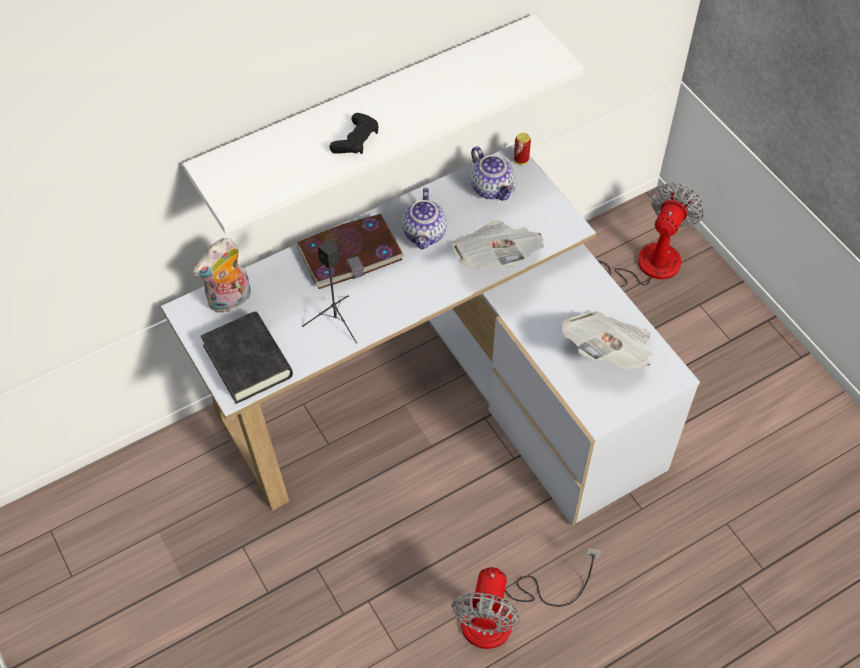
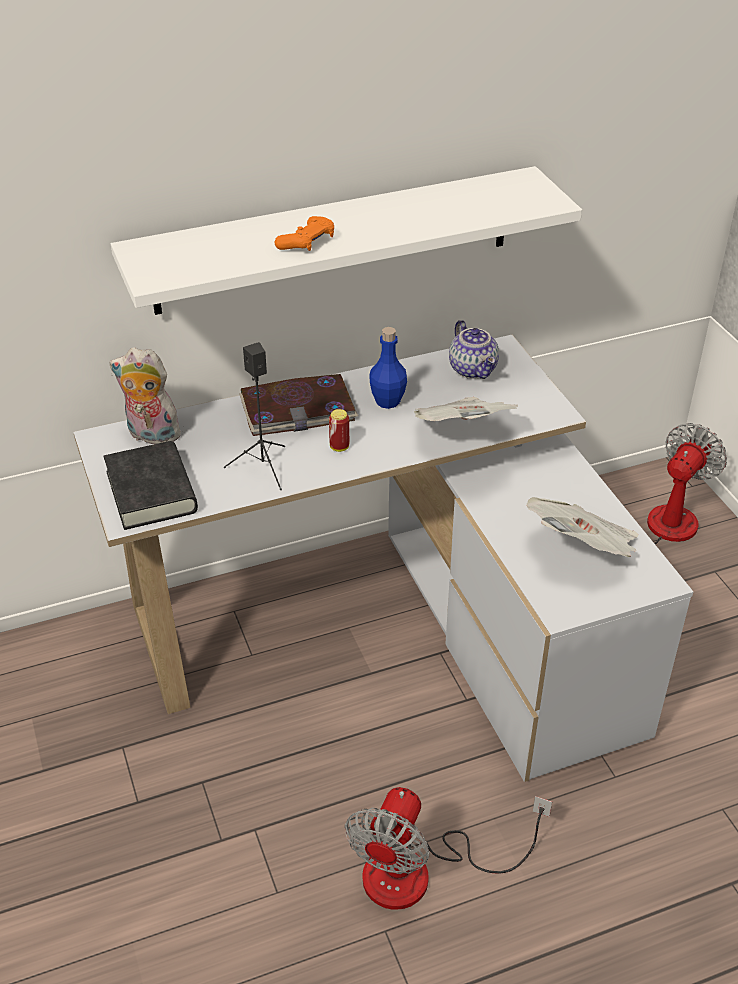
camera: 10 degrees right, 15 degrees down
(230, 301) = (151, 436): plush toy -> plush toy turned 45 degrees clockwise
(356, 141) = (307, 242): black game controller -> orange game controller
(425, 234) = (387, 401): teapot -> blue bottle
(521, 160) = (511, 349): can -> can (339, 447)

